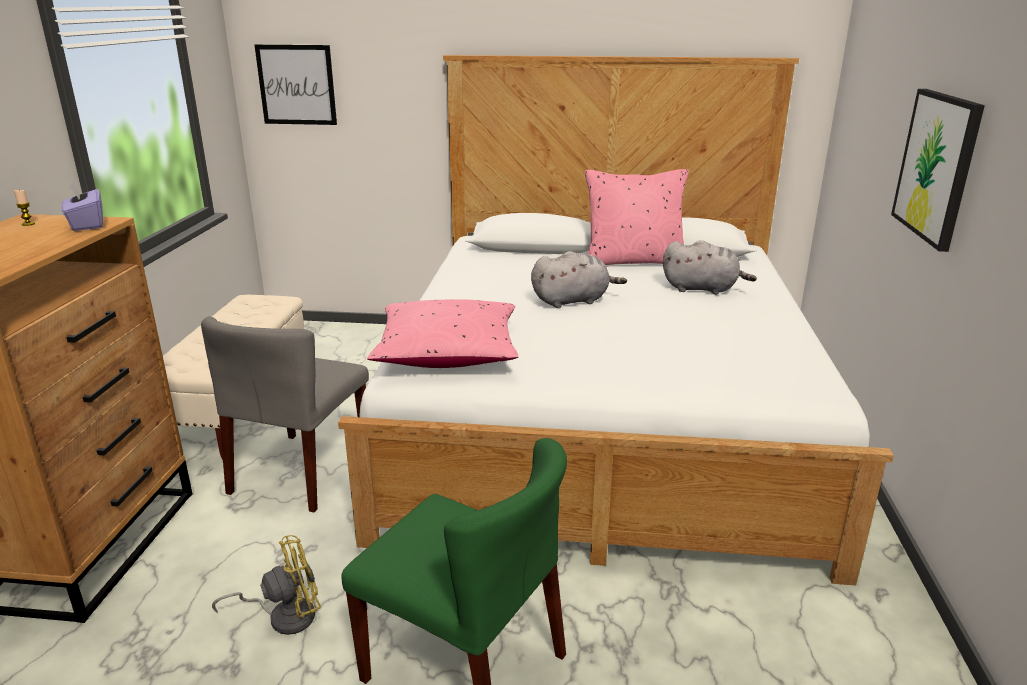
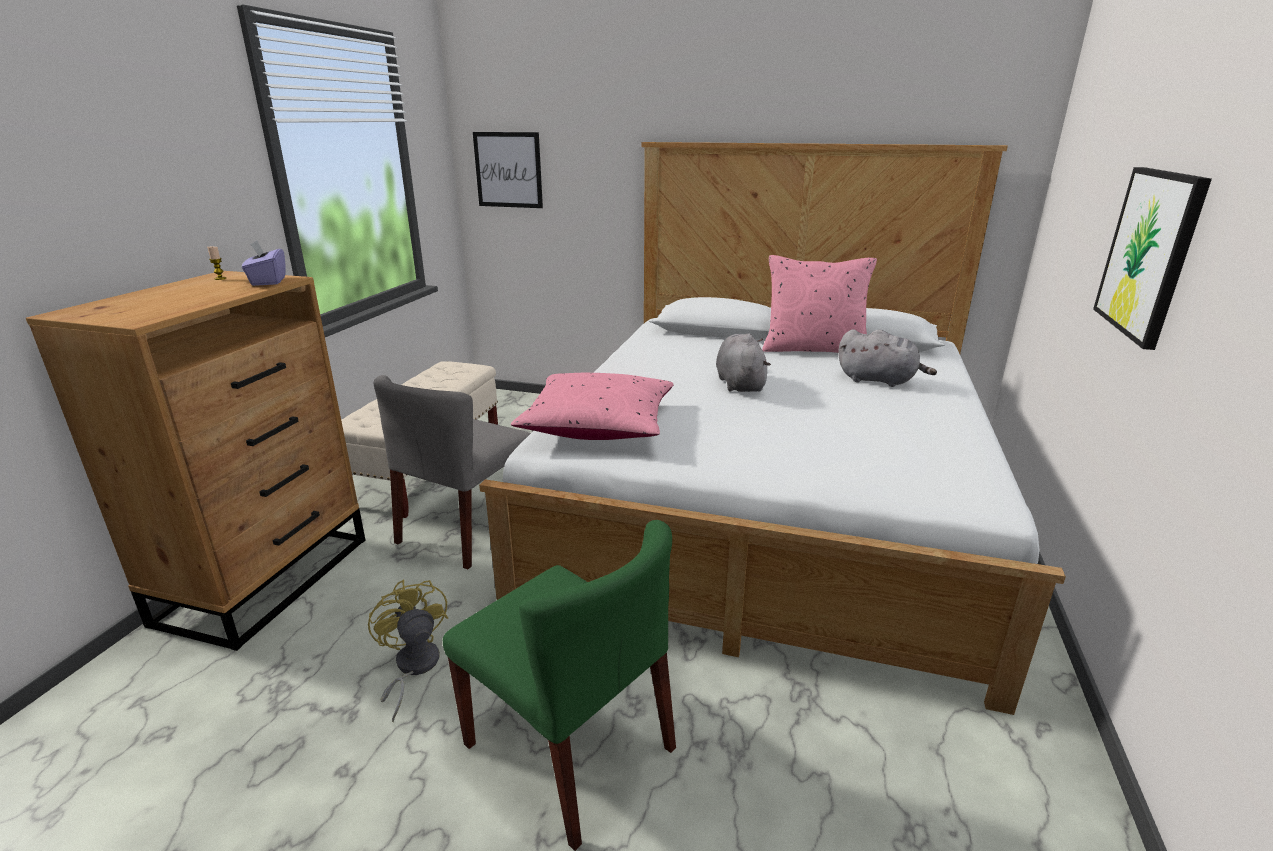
camera: 10 degrees right, 0 degrees up
(284, 616) = (412, 668): yellow fan -> yellow fan turned 105 degrees counterclockwise
(573, 301) = (739, 383): grey plush toy -> grey plush toy turned 90 degrees counterclockwise

